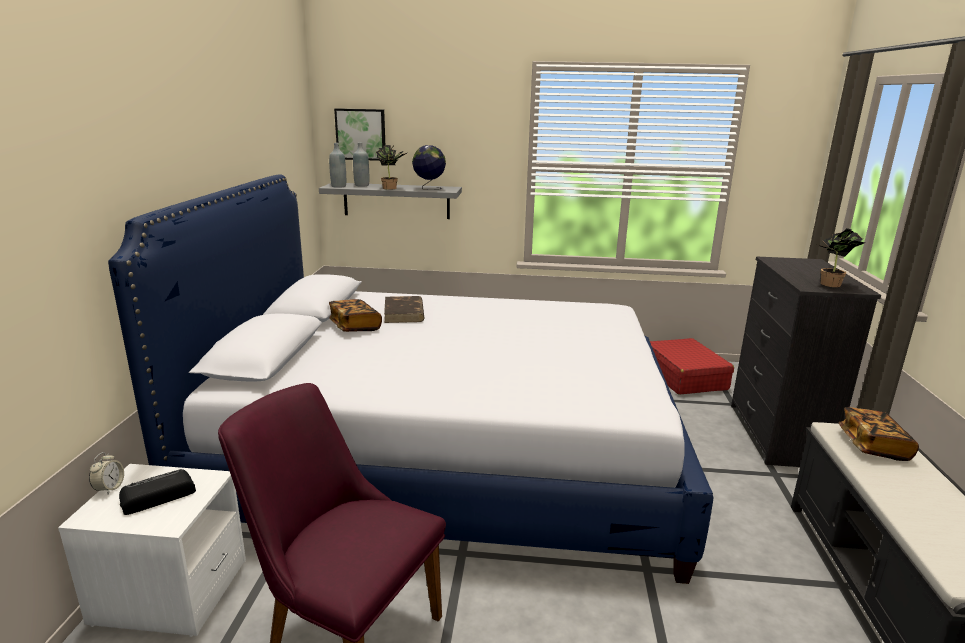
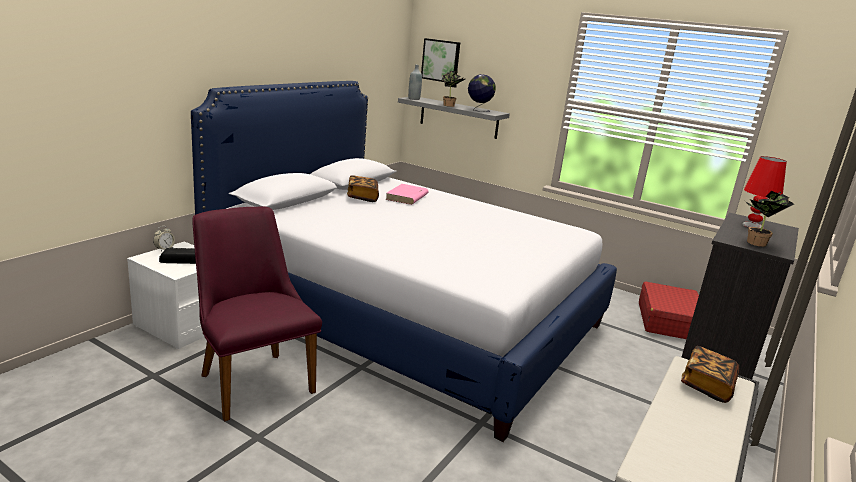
camera: 25 degrees right, 0 degrees up
(362, 185) = (432, 101): grey bottle -> none
(404, 313) = (407, 197): brown book -> pink book
(795, 266) = (752, 226): none -> red table lamp

